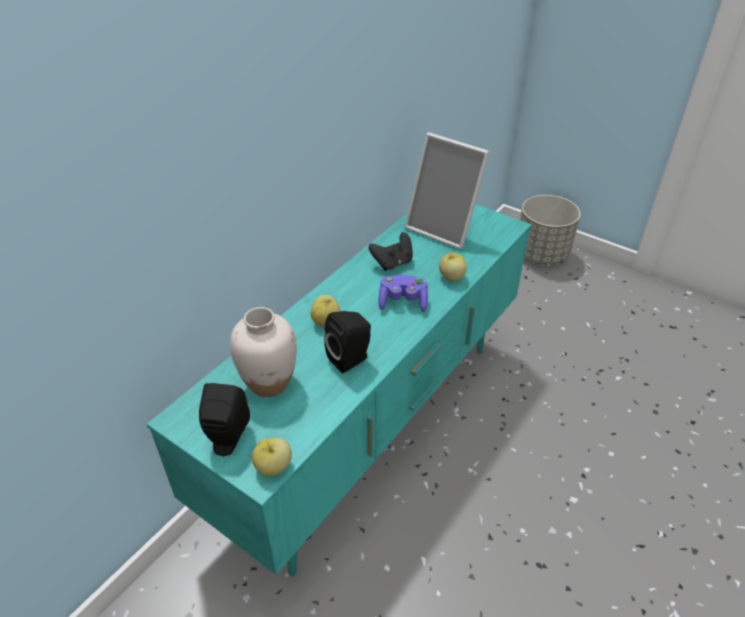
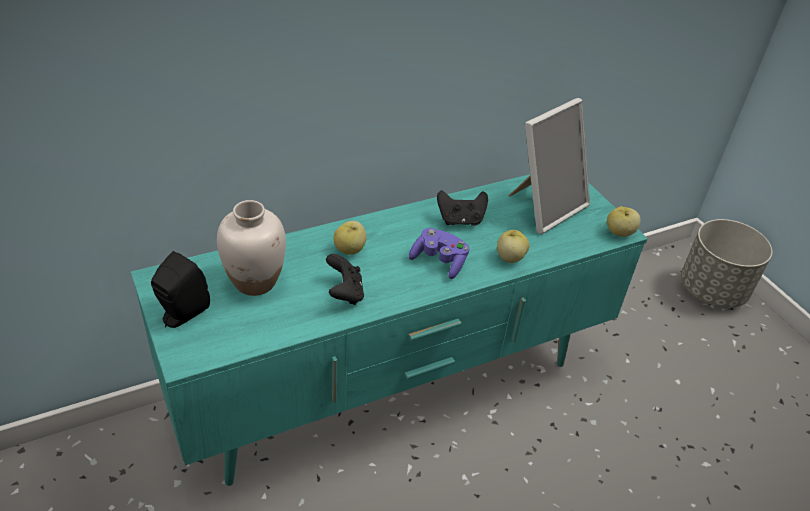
camera: 25 degrees right, 0 degrees up
(273, 467) = (200, 356): apple -> apple (619, 233)
(351, 359) = (345, 293): black speaker -> black game controller
(444, 228) = (544, 206): picture frame -> picture frame turned 105 degrees counterclockwise

